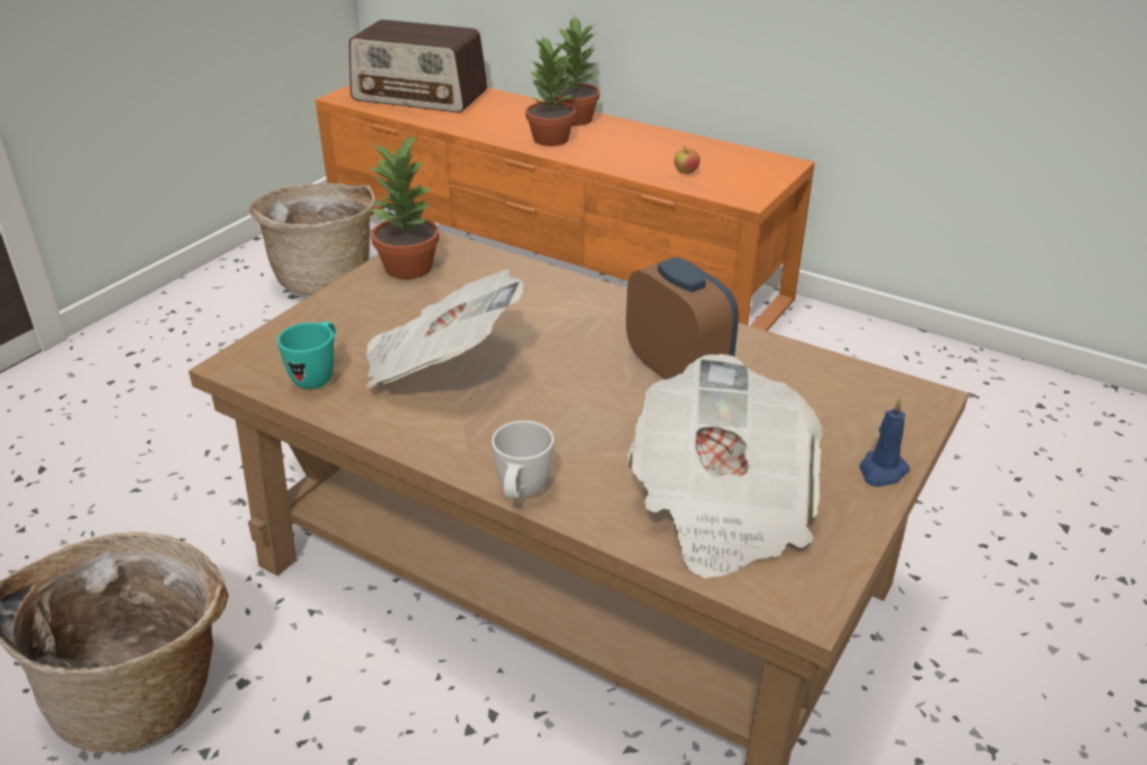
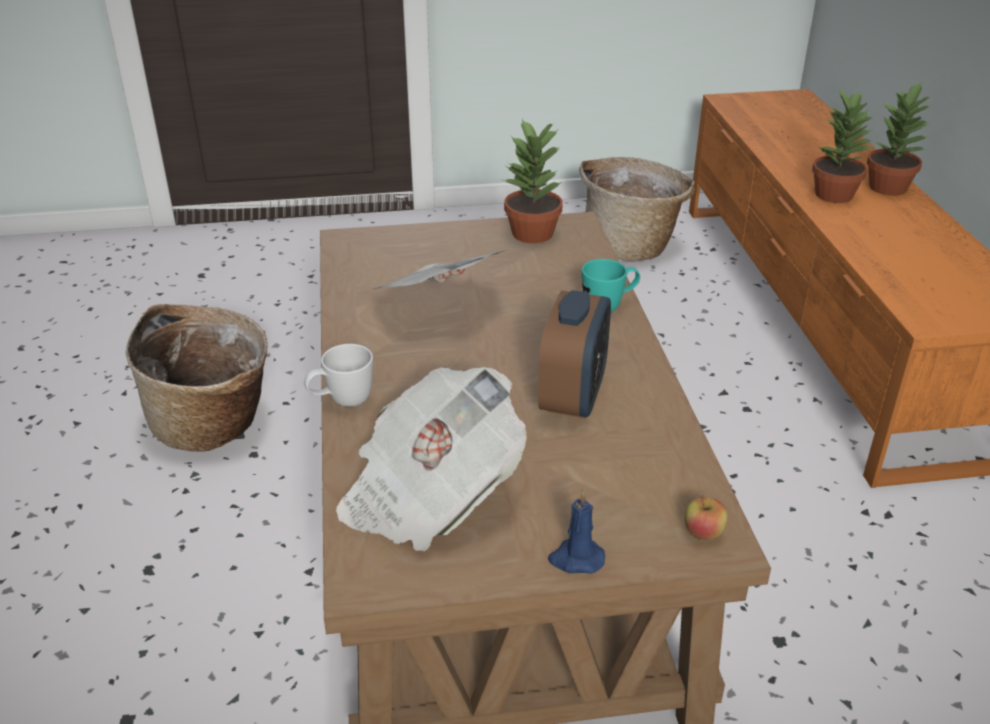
camera: 50 degrees right, 0 degrees up
(318, 376) = (369, 269): turquoise mug -> turquoise mug (609, 306)
(420, 96) = (787, 120): radio -> none
(686, 172) = (908, 273): apple -> apple (703, 533)

